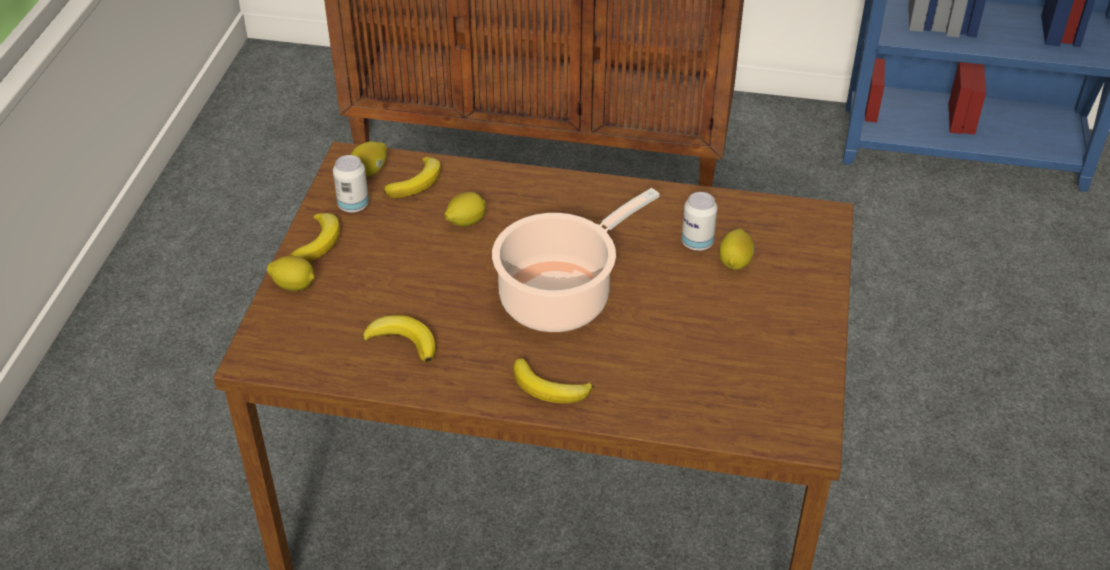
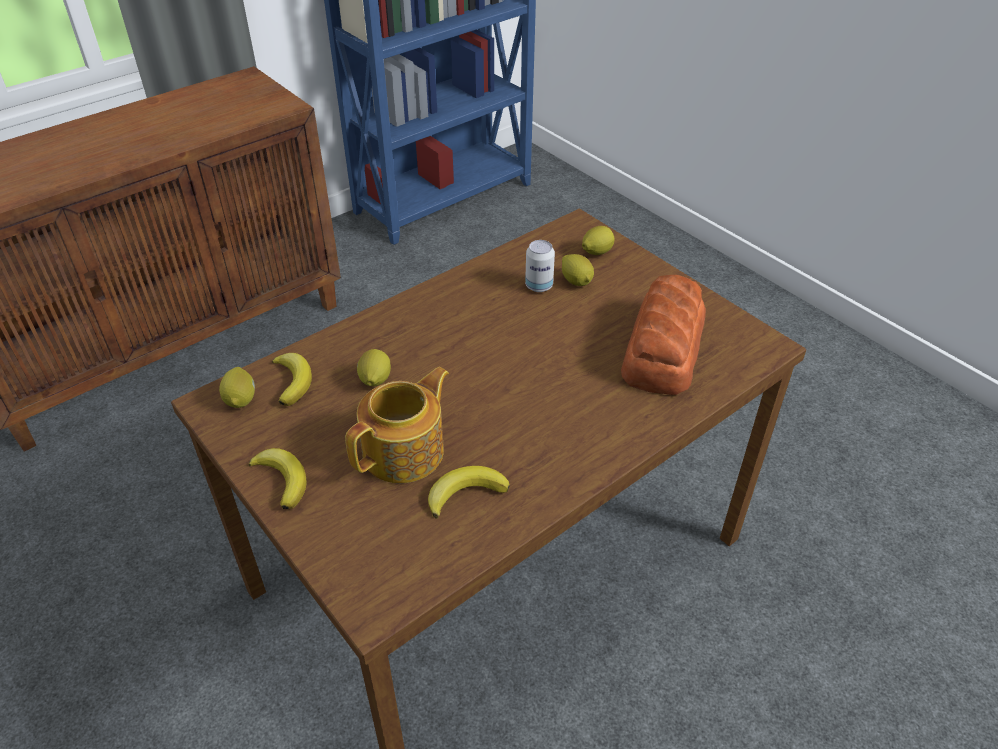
camera: 50 degrees left, 0 degrees up
(294, 285) = (316, 527): lemon -> lemon (596, 252)
(353, 205) = (267, 432): can -> none
(410, 285) = (405, 451): none -> teapot
(549, 388) = (604, 438): banana -> none
(561, 296) = (516, 377): cooking pot -> none
(711, 366) = (662, 348): none -> bread

